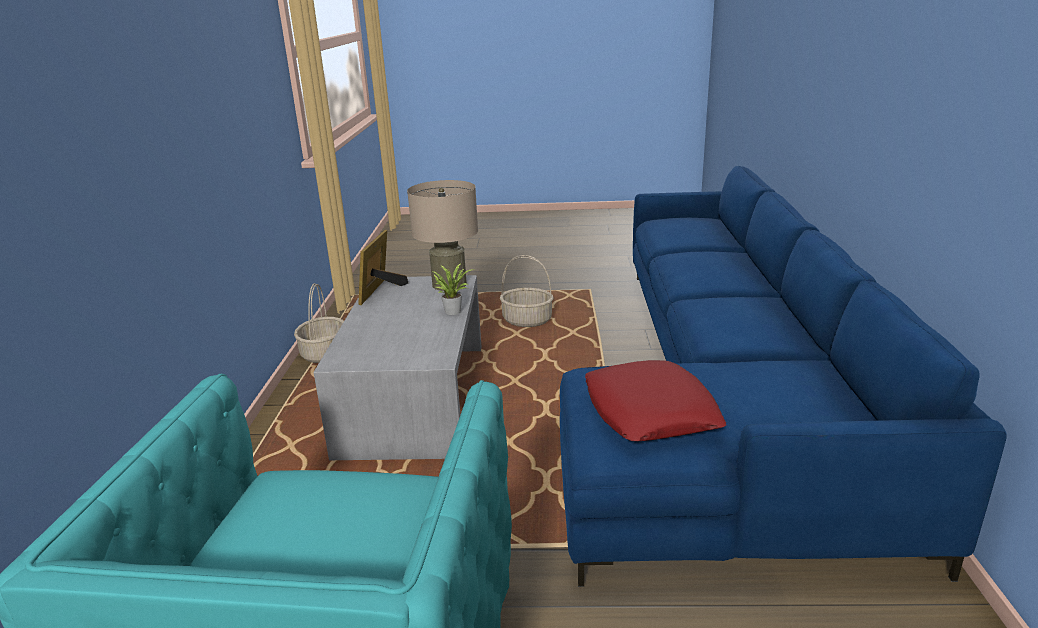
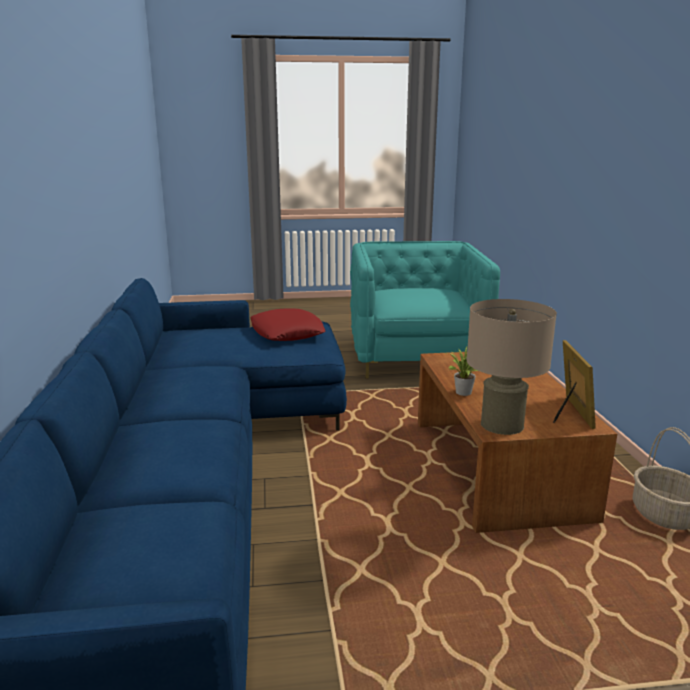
camera: 170 degrees right, 5 degrees down
(416, 397) = (496, 467): grey coffee table -> brown coffee table
(528, 320) = (439, 598): basket -> none

